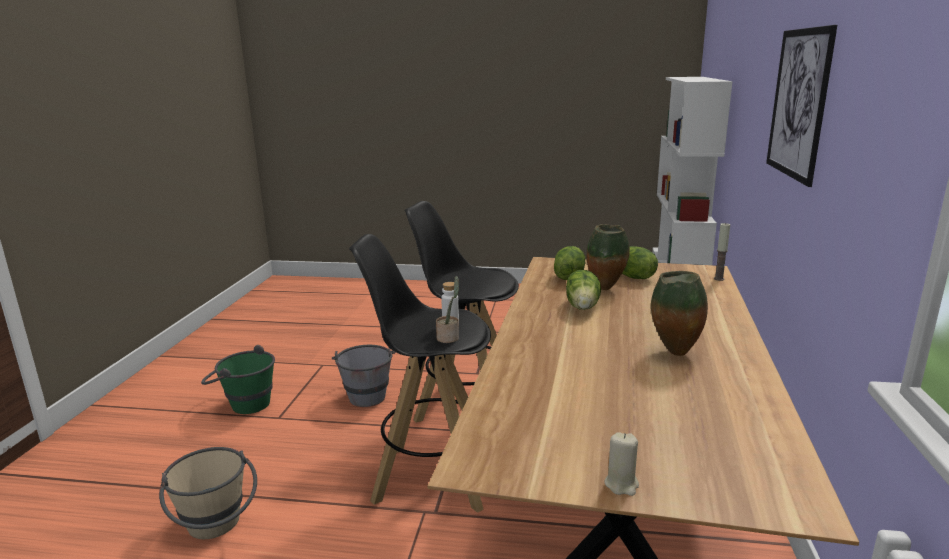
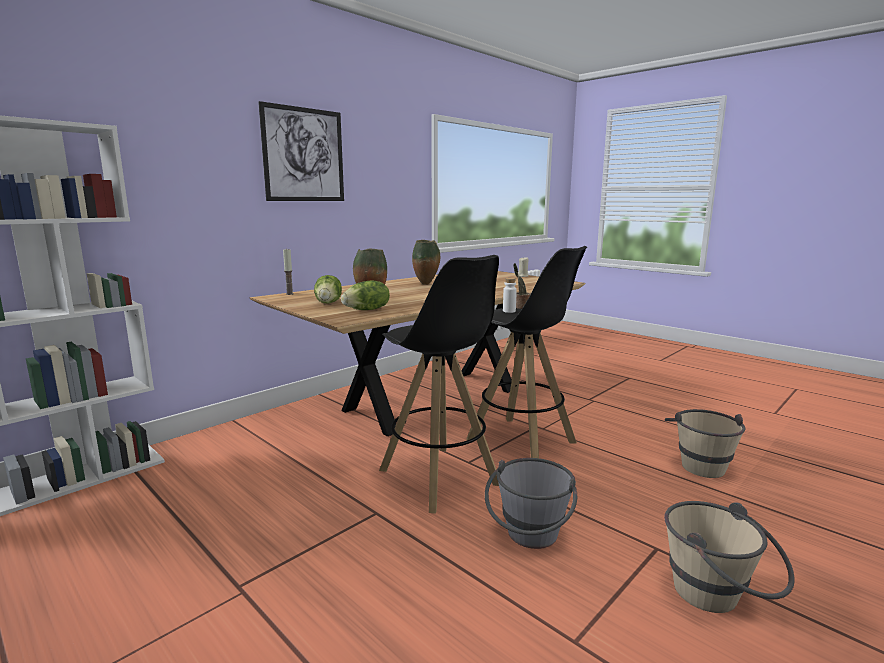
camera: 145 degrees left, 5 degrees down
(243, 403) = (718, 598): green bucket -> beige bucket
(583, 306) = (413, 298): lettuce -> none

